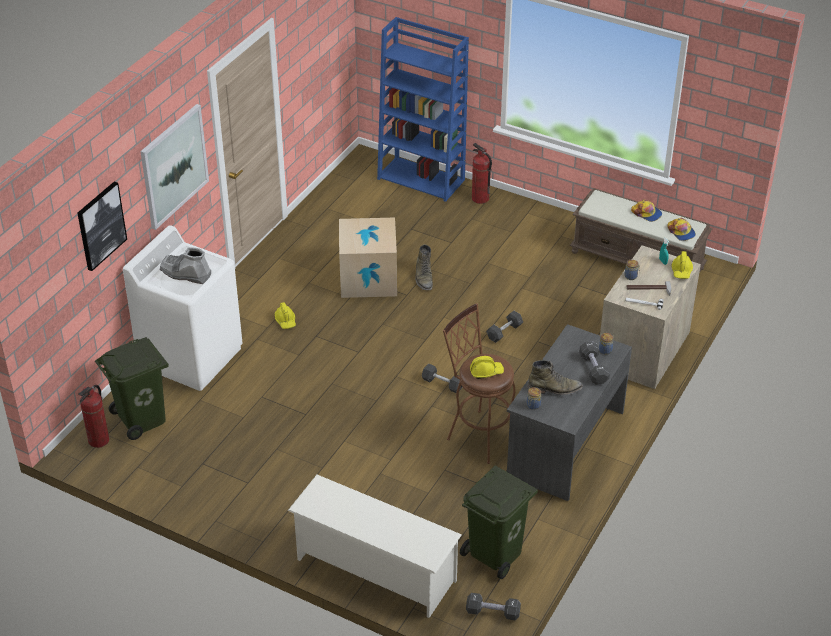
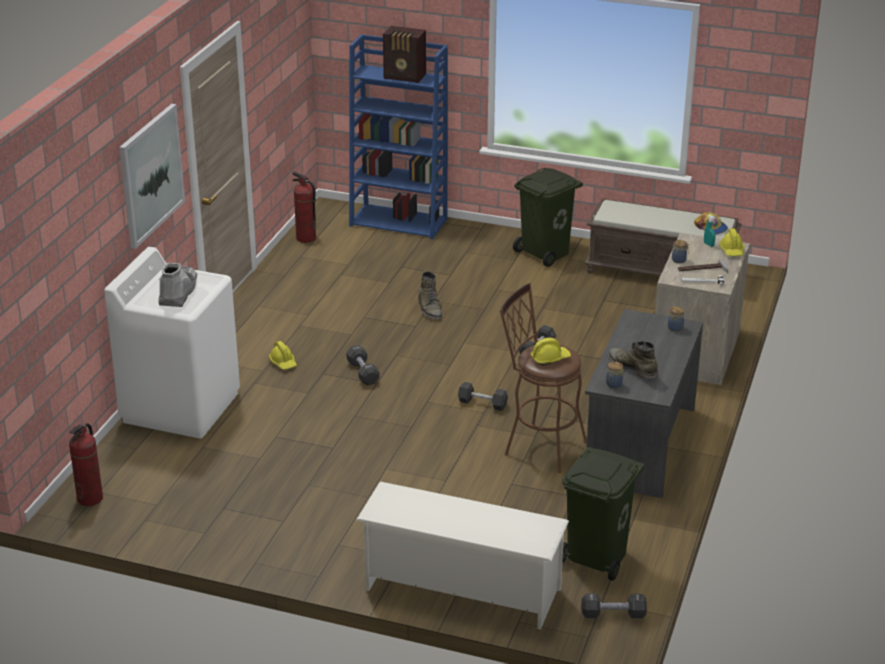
camera: 10 degrees left, 10 degrees down
(101, 225) = (82, 230): picture -> none
(142, 419) = (138, 472): green trash can -> green trash can (545, 253)
(185, 274) = (178, 293): grey boot -> grey boot turned 90 degrees clockwise
(368, 279) = (367, 315): cardboard box -> none
(429, 61) = (405, 77): none -> radio
(480, 198) = (470, 233): fire extinguisher -> fire extinguisher (306, 238)
(555, 389) = (632, 367): green boot -> green boot turned 120 degrees counterclockwise
(593, 369) = (668, 345): black dumbbell -> black dumbbell (363, 373)
(647, 213) = (668, 215): cap -> none

